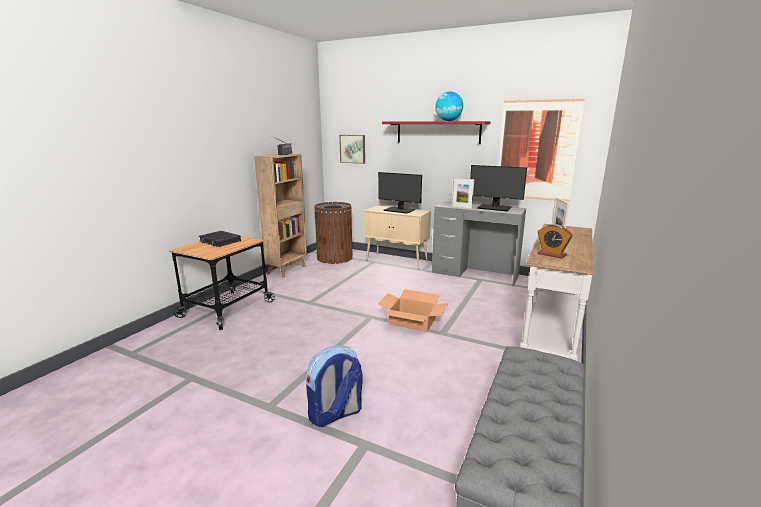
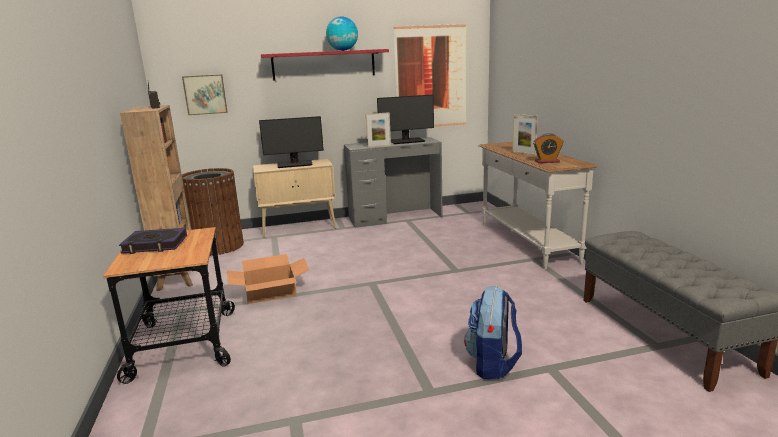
camera: 40 degrees left, 0 degrees up
(412, 321) = (415, 272): cardboard box -> cardboard box (270, 292)

